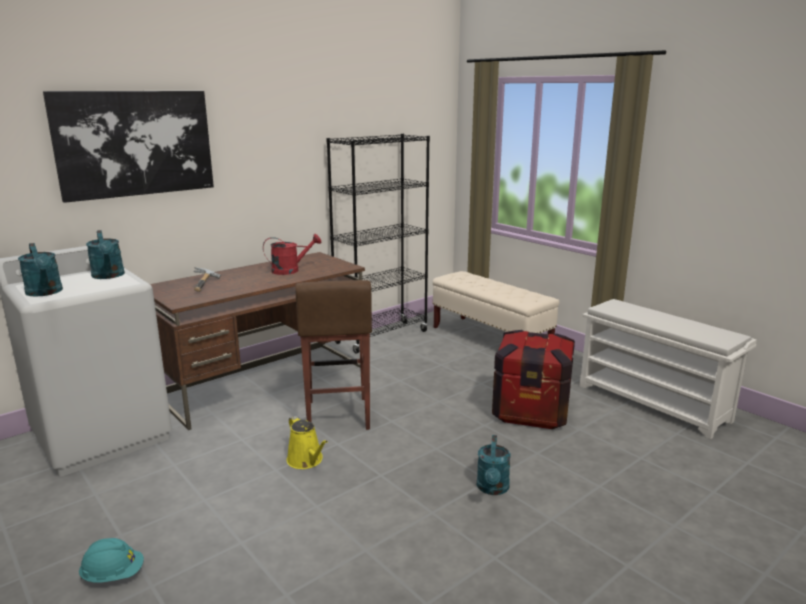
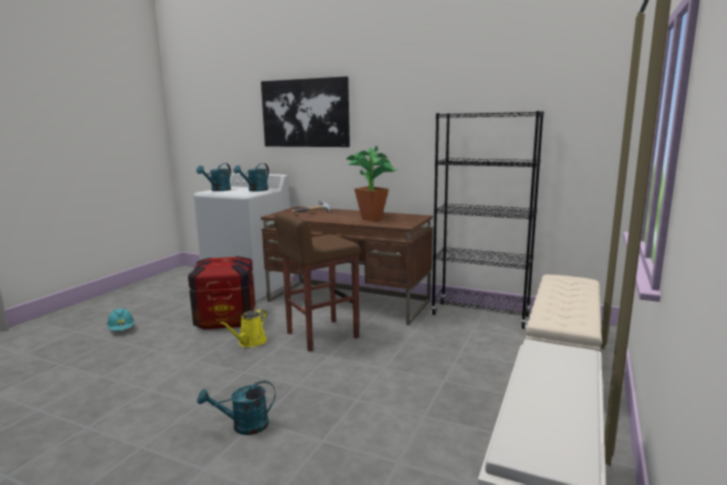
camera: 65 degrees right, 5 degrees down
(290, 270) = (370, 218): red watering can -> potted plant
(531, 411) = (411, 421): crate -> crate (226, 319)

